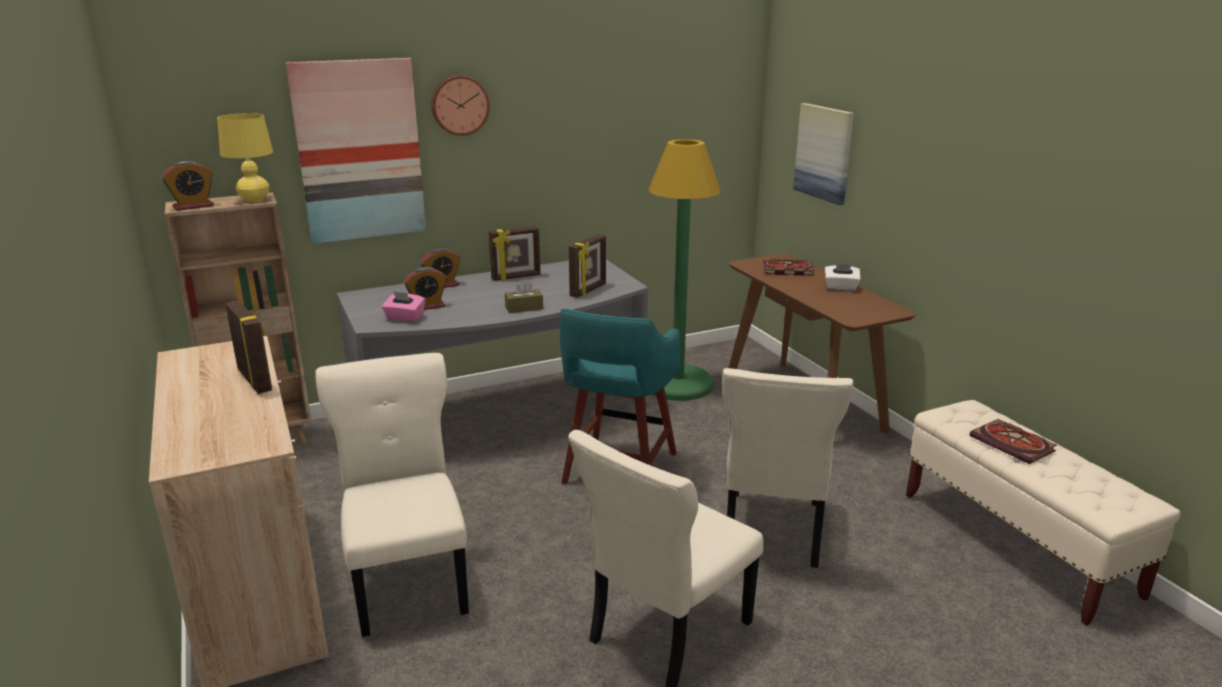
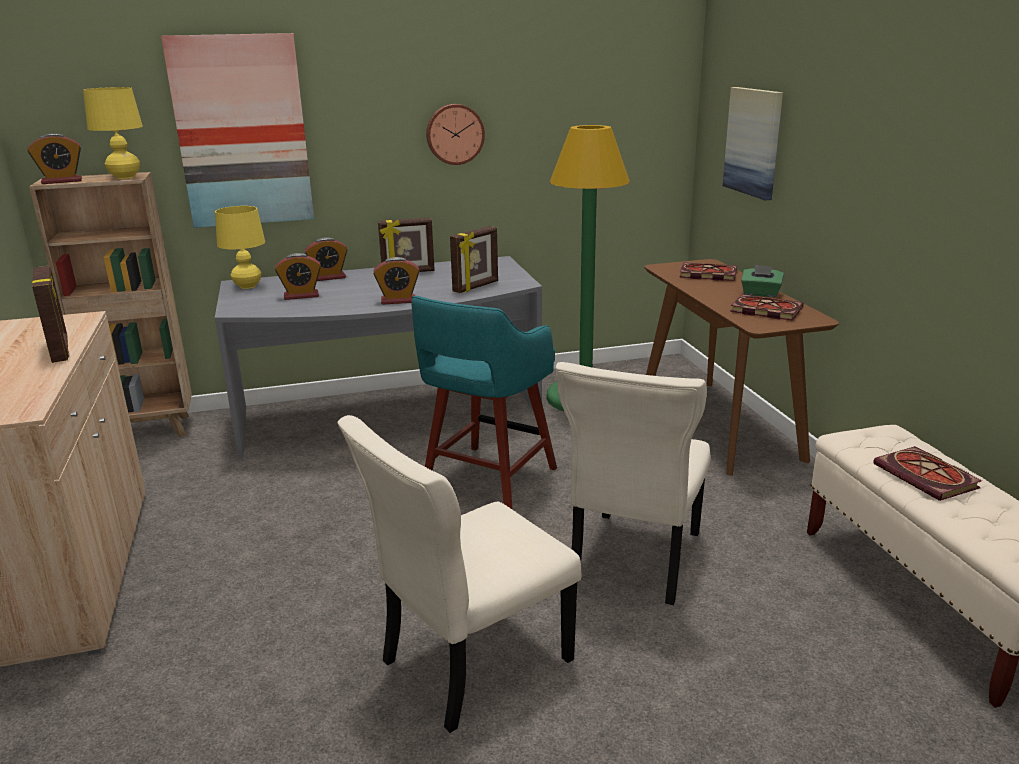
camera: 10 degrees right, 0 degrees up
(367, 298) = (247, 286): none -> yellow table lamp
(405, 318) = (271, 306): pink tissue box -> none
(409, 581) = (221, 578): beige chair -> none
(459, 105) = (349, 85): wall clock -> wall clock (454, 134)
(524, 308) = (398, 301): brown tissue box -> alarm clock
(840, 288) = (760, 294): white tissue box -> green tissue box
(850, 304) = (764, 310): none -> book

